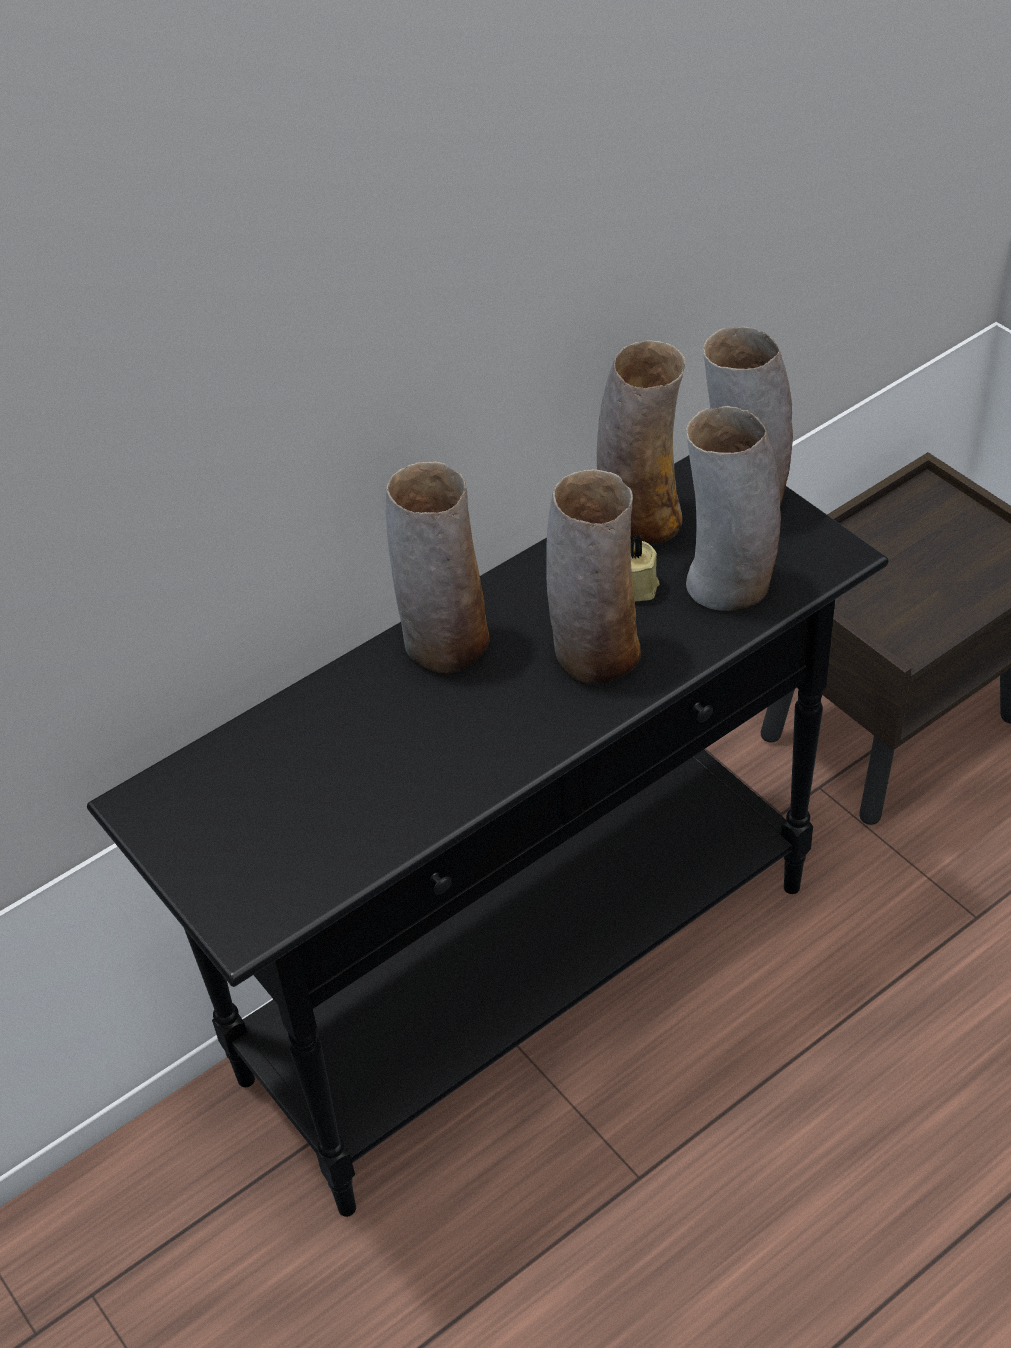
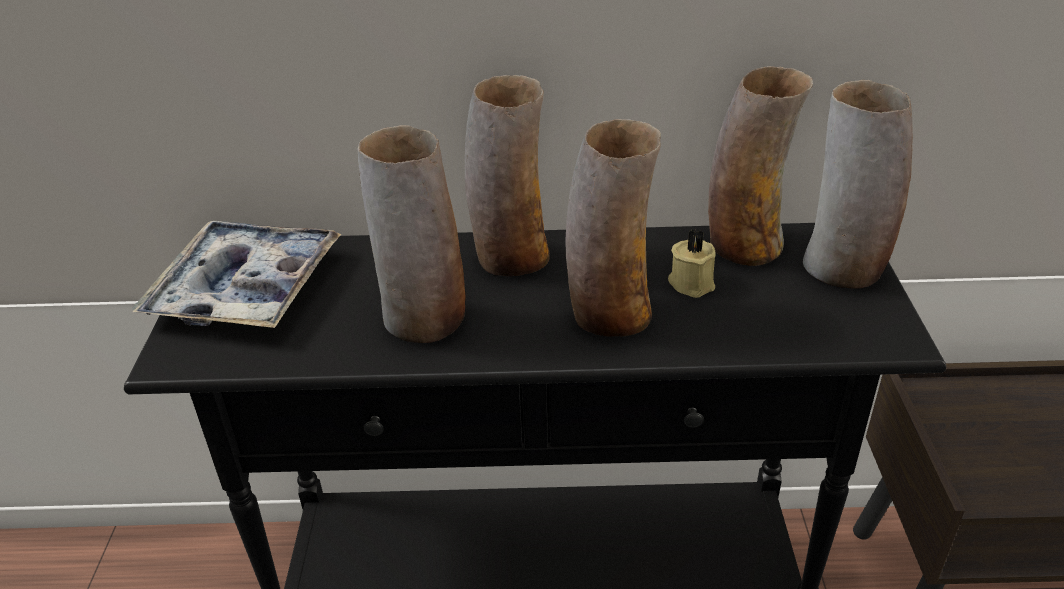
camera: 35 degrees right, 10 degrees down
(221, 823) = (245, 288): none -> tray
(729, 586) = (772, 318): vase -> vase (424, 321)

